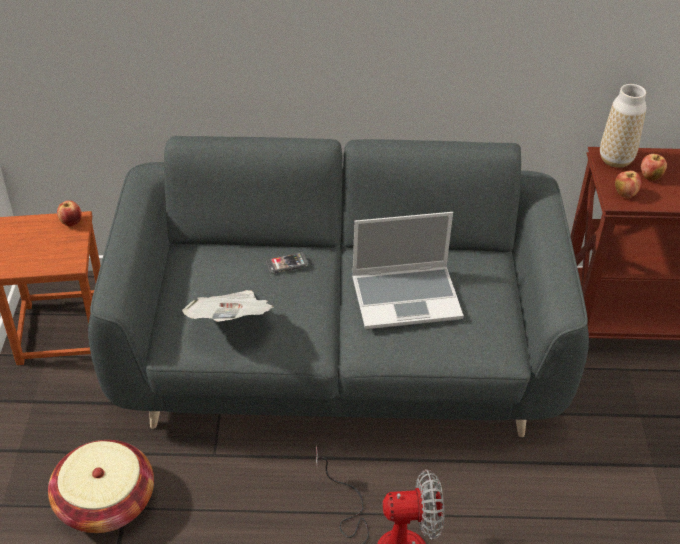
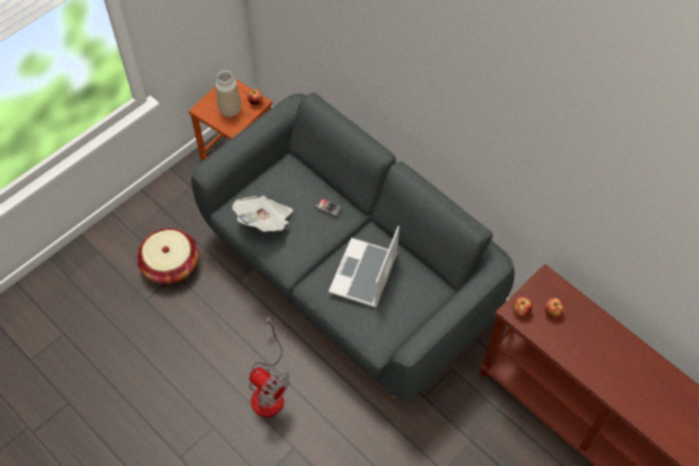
camera: 45 degrees right, 15 degrees up
(407, 297) = (364, 275): laptop -> laptop turned 75 degrees clockwise
(615, 160) = (548, 285): vase -> vase (230, 110)

